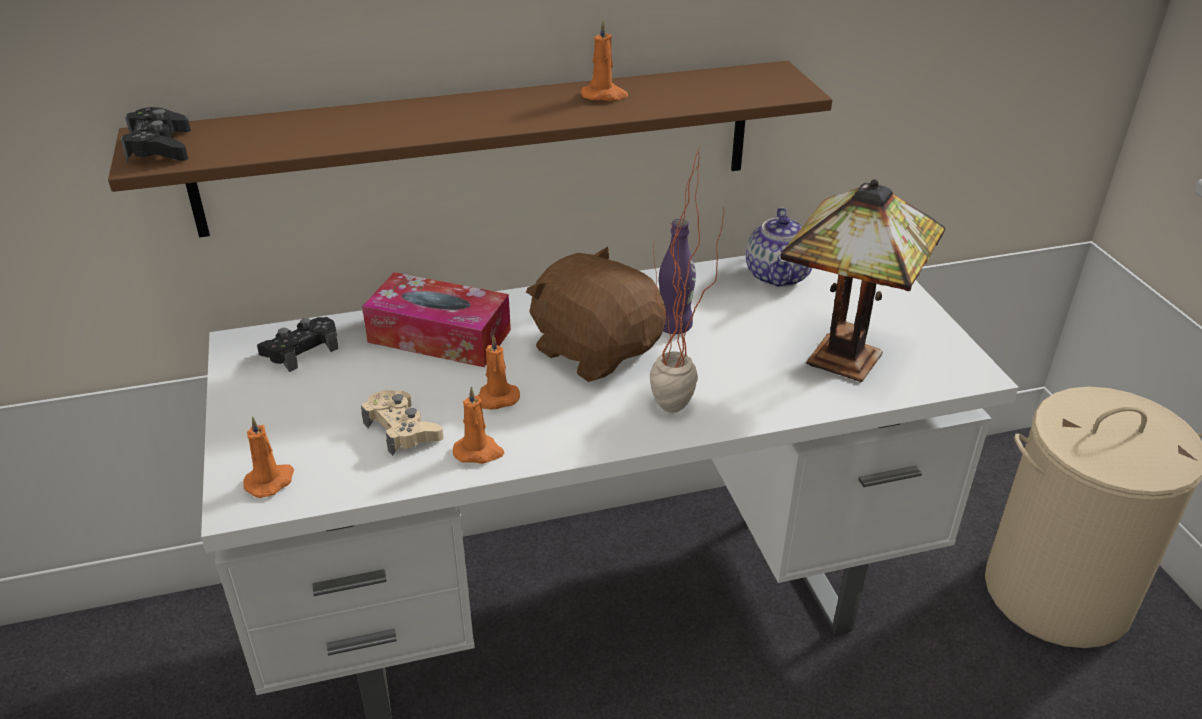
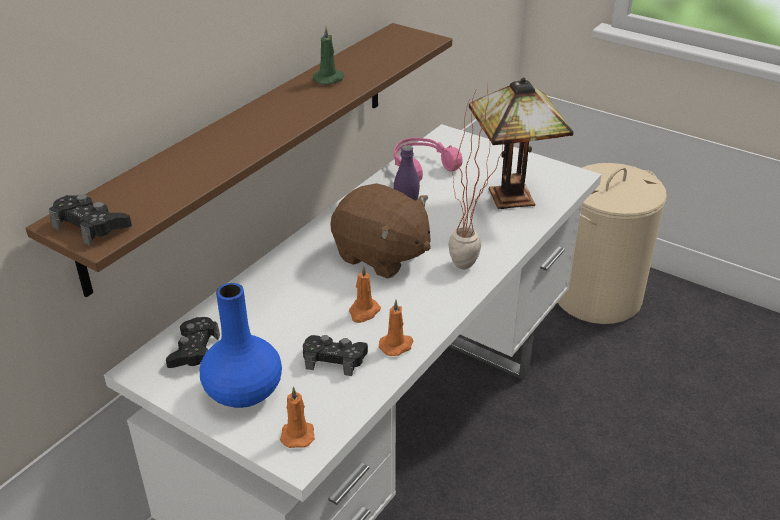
camera: 40 degrees left, 0 degrees up
(284, 413) = (243, 392): none -> blue vase
(402, 430) = (334, 359): beige game controller -> black game controller
(439, 336) = (275, 294): tissue box -> none
(596, 350) = (381, 256): brown plush toy -> brown plush toy turned 150 degrees counterclockwise
(604, 95) = (329, 79): orange candle -> green candle
(778, 275) = (421, 167): teapot -> pink headphones

